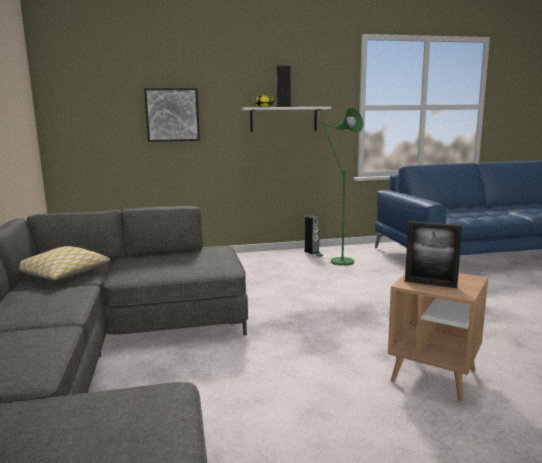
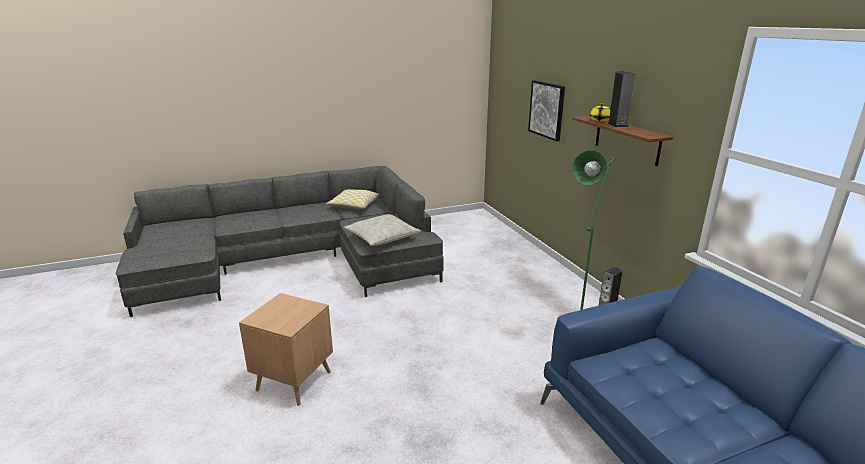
camera: 80 degrees right, 10 degrees up
(207, 262) = (382, 237): none -> beige pillow
(283, 119) = (627, 140): white shelf -> brown shelf
(430, 284) = (279, 308): picture frame -> none

